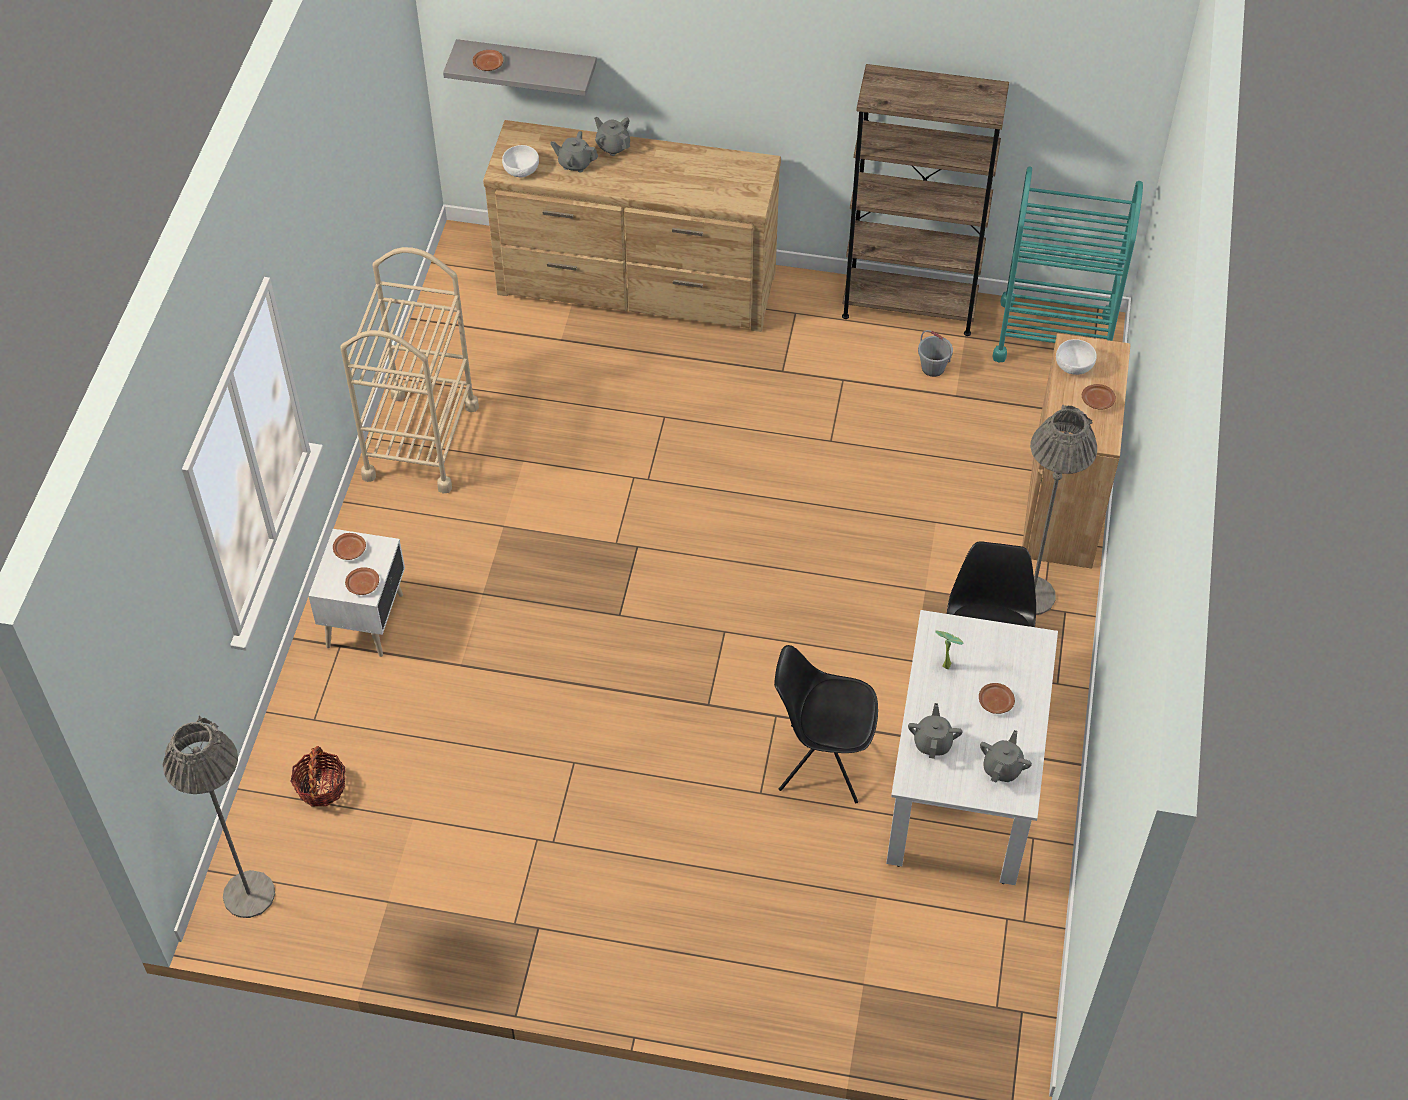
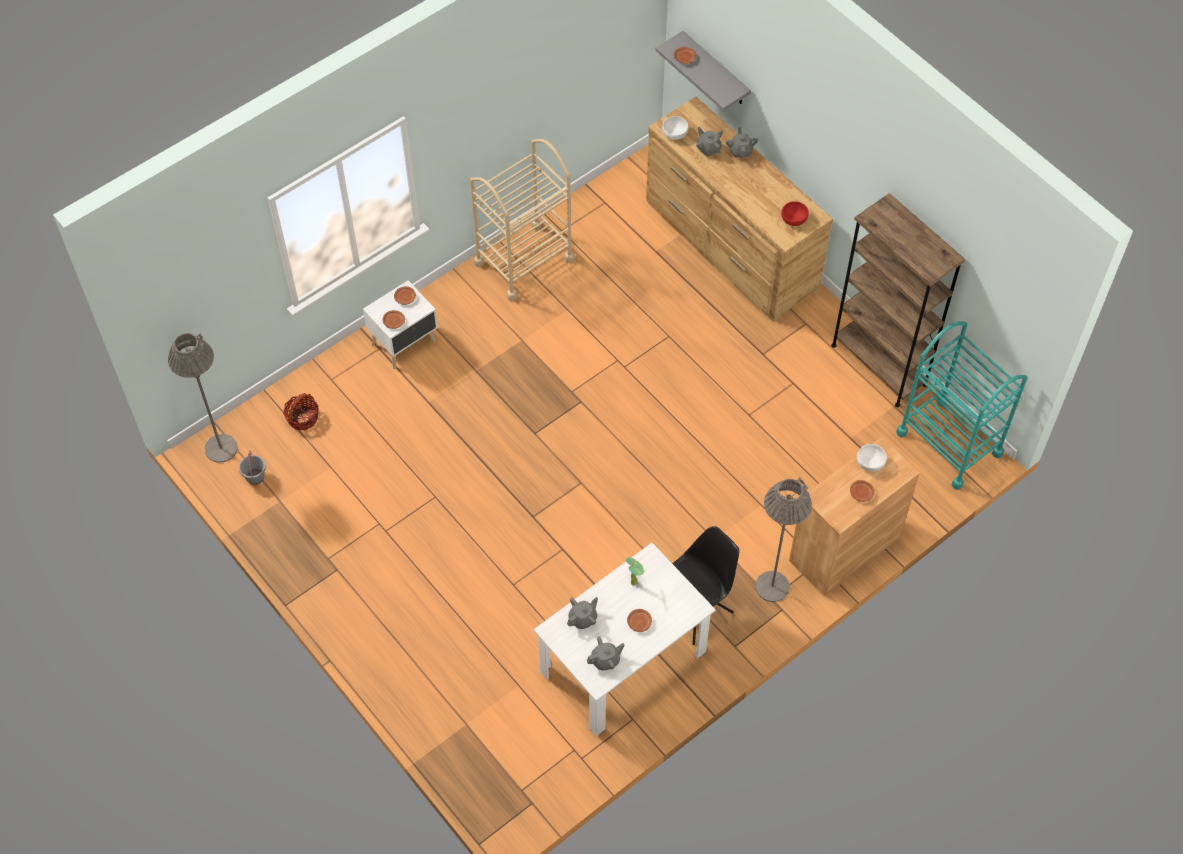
camera: 40 degrees right, 5 degrees up
(741, 179) = (794, 219): none -> red bowl
(821, 763) = (561, 593): black chair -> none
(933, 368) = (854, 412): grey bucket -> grey bucket (255, 477)

